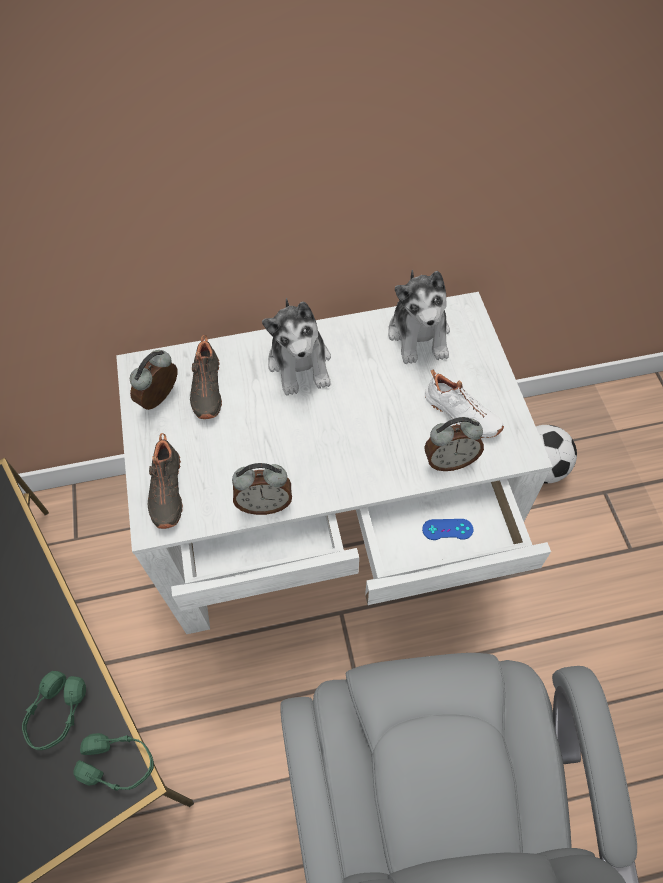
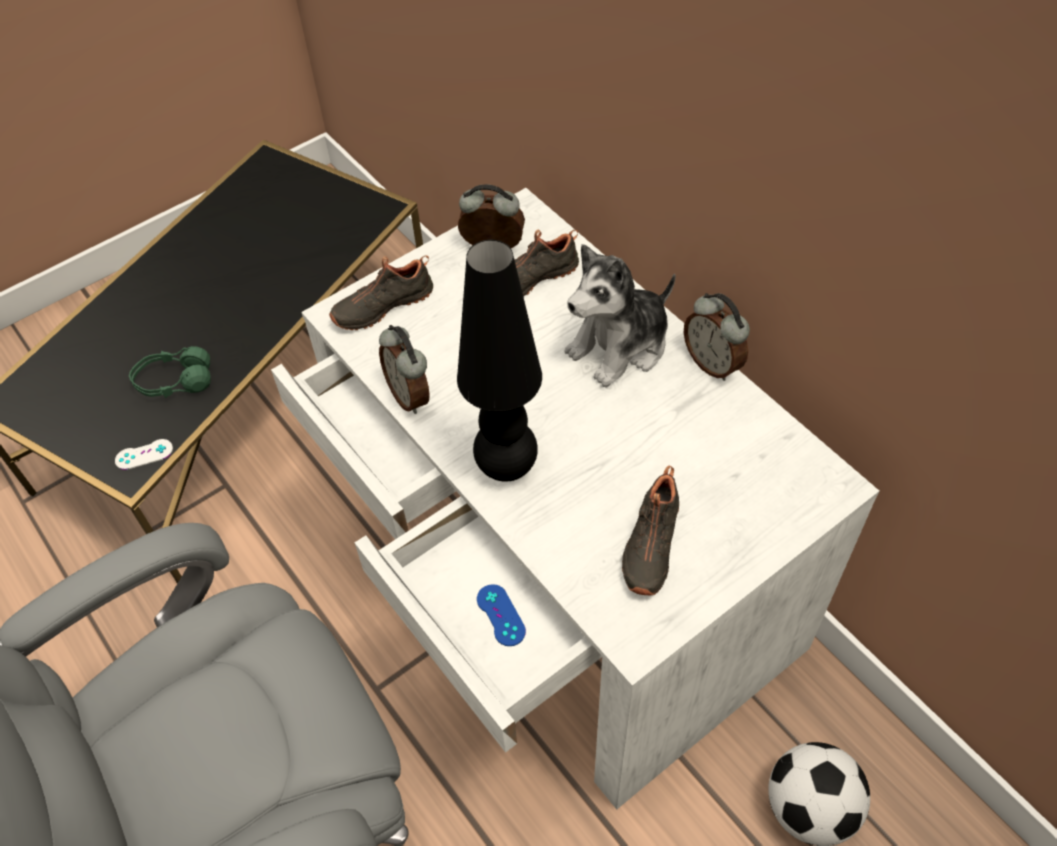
camera: 65 degrees right, 5 degrees down
(119, 763) = (144, 454): green headphones -> white game controller
(362, 468) = (507, 467): none -> black table lamp
(419, 334) = (750, 449): plush toy -> none
(449, 460) = (570, 557): alarm clock -> alarm clock (713, 363)
(460, 415) = (649, 544): white shoe -> black shoe

